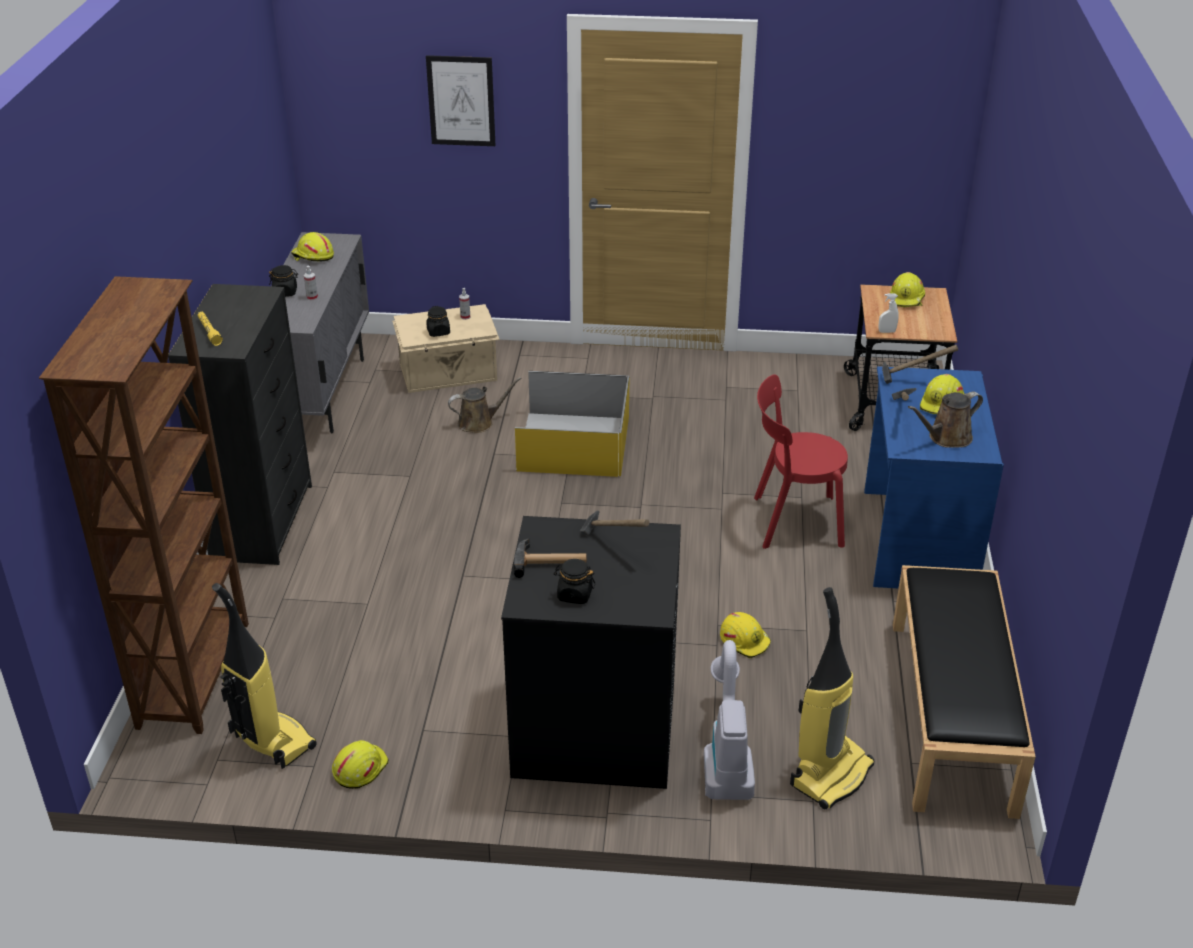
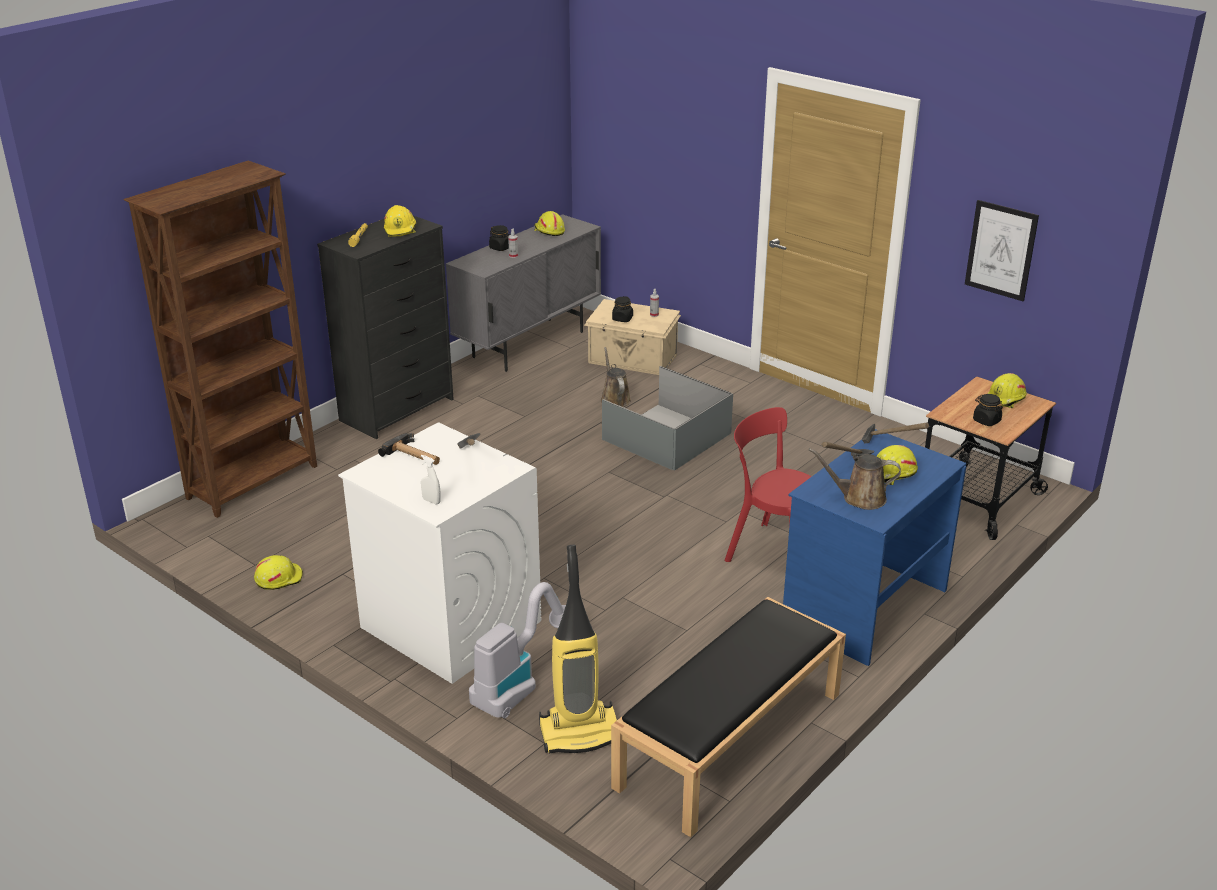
camera: 35 degrees right, 5 degrees down
(271, 741) = (249, 539): vacuum cleaner -> none
(461, 101) = (686, 129): picture -> picture (1001, 250)
(479, 422) = (614, 399): brown watering can -> brown watering can turned 120 degrees counterclockwise
(573, 442) = (667, 436): yellow storage box -> grey storage box
(574, 595) = (401, 480): black jar -> black jar (986, 421)
(593, 729) = (450, 624): black washing machine -> white washing machine
(745, 640) = (629, 616): yellow hard hat -> yellow hard hat (401, 229)
(886, 331) = (950, 417): white spray bottle -> white spray bottle (431, 501)

